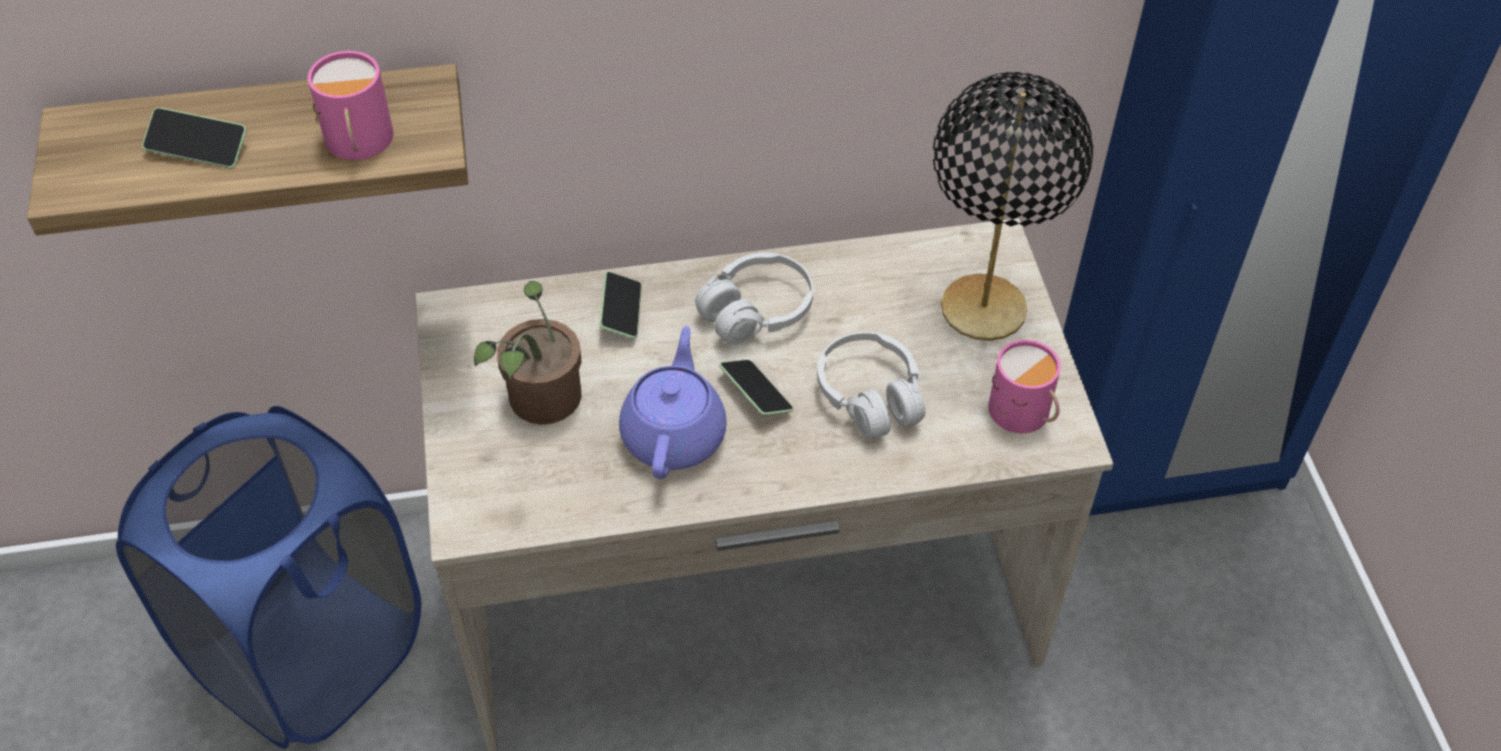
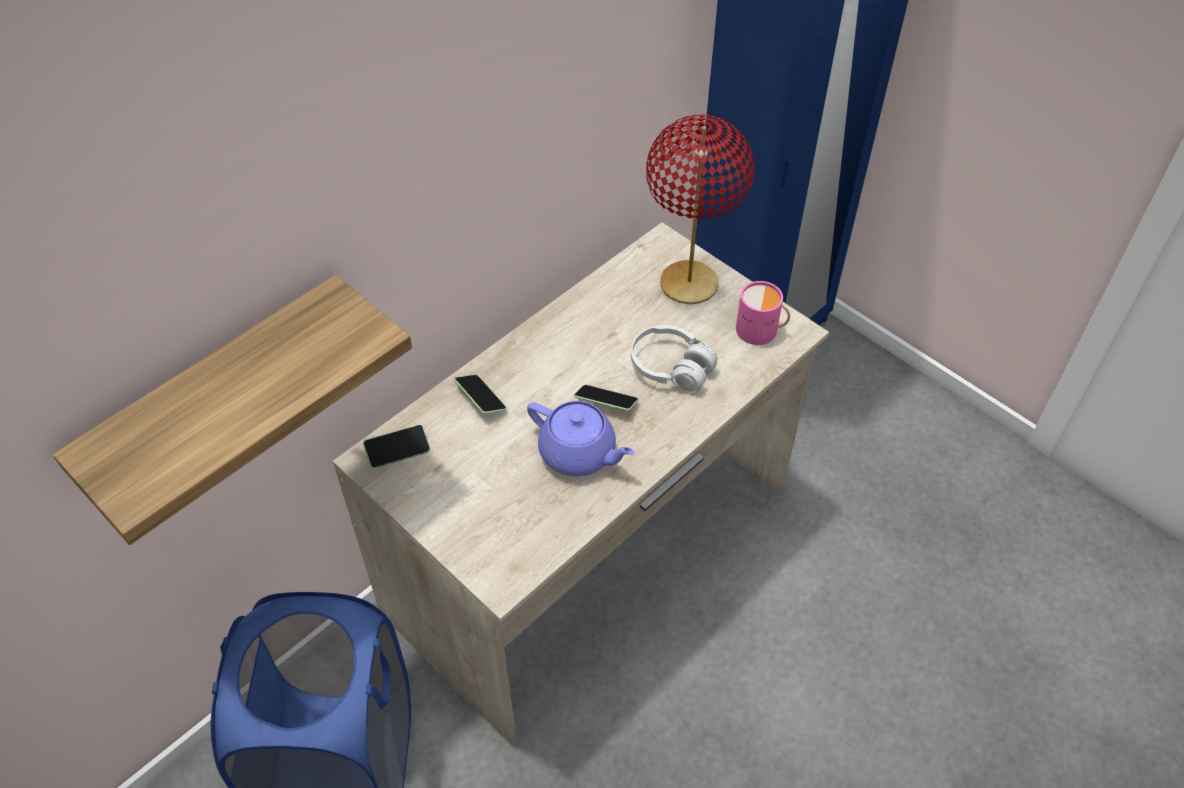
camera: 35 degrees left, 0 degrees up
(198, 148) = (208, 419): phone -> phone (398, 451)
(357, 142) = (321, 356): pink mug -> none
(540, 404) = (481, 483): potted plant -> none
(674, 433) = (579, 453): purple teapot -> purple teapot turned 150 degrees clockwise
(756, 311) = (562, 354): white headphones -> none
(983, 311) = (689, 285): black table lamp -> red table lamp

